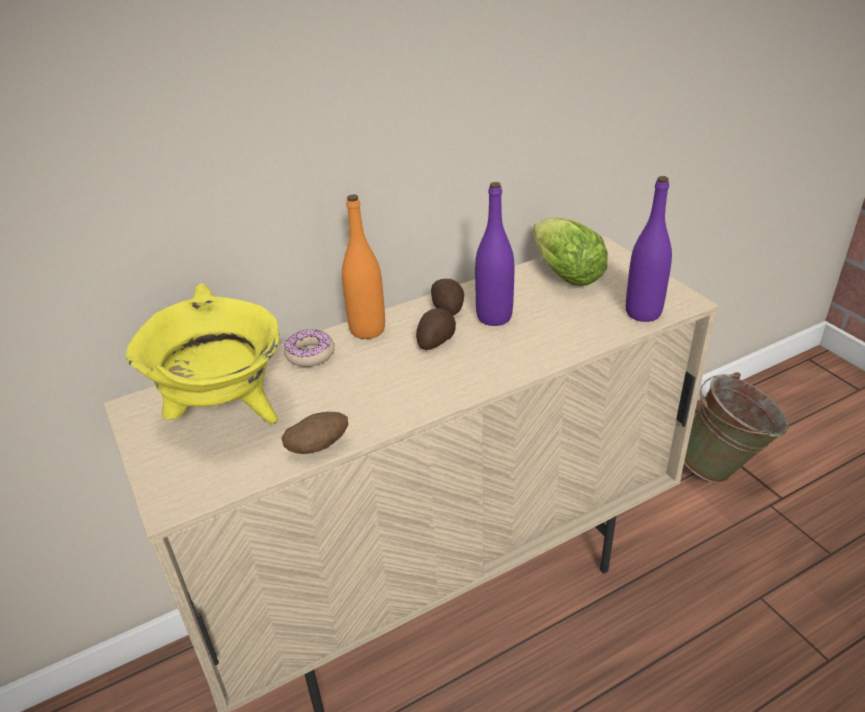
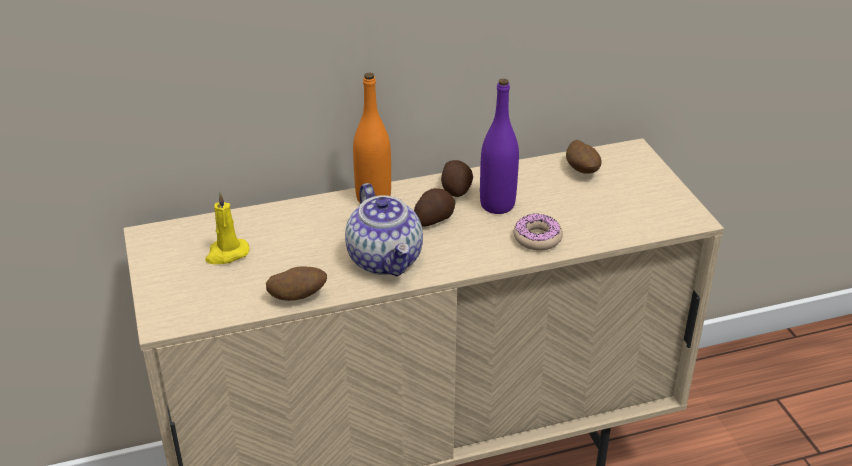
camera: 10 degrees right, 0 degrees up
(226, 412) = (226, 254): yellow cooking pot -> yellow candle
(310, 354) = (314, 213): donut -> donut (537, 238)
(401, 390) = (386, 260): none -> teapot
(562, 273) = (582, 171): lettuce -> potato
(643, 313) = (644, 223): purple bottle -> none
(723, 469) = (766, 411): green bucket -> none

